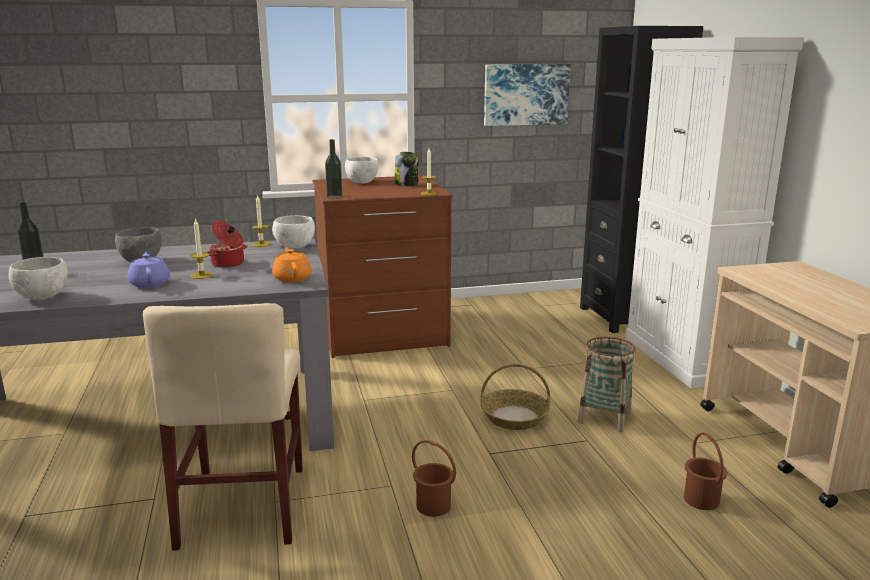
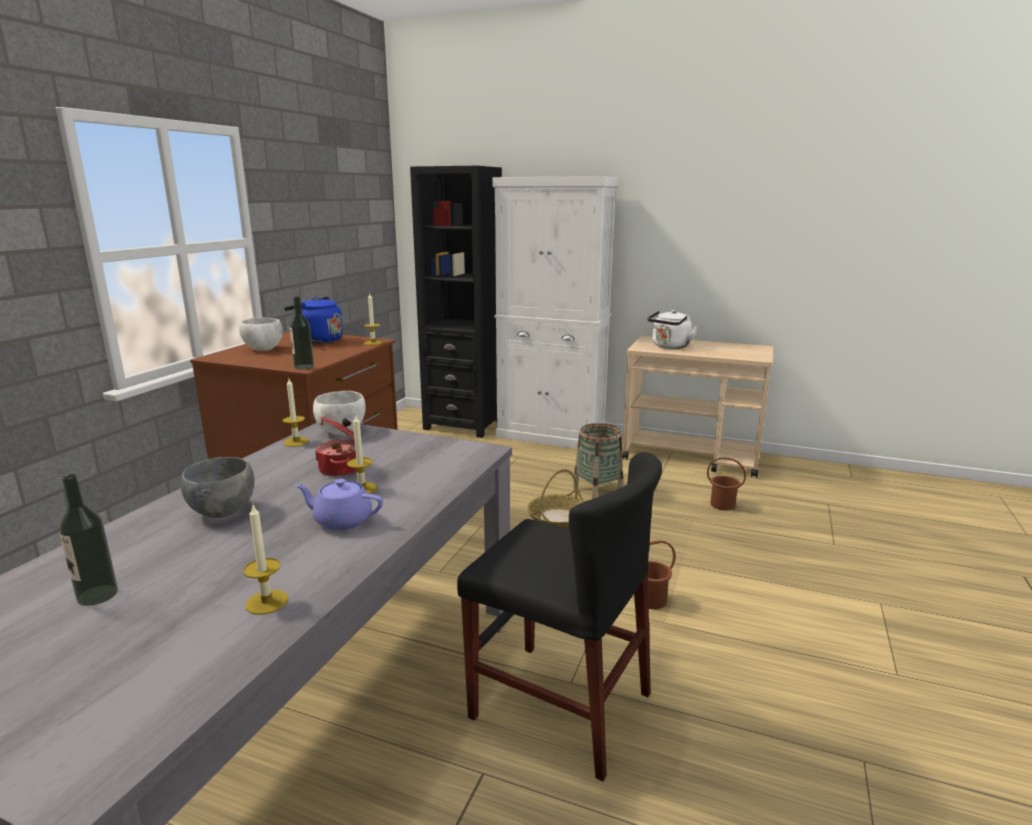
camera: 55 degrees left, 0 degrees up
(42, 296) = (267, 602): white bowl -> candle
(243, 506) = (560, 705): beige chair -> black chair
(292, 278) = (452, 452): orange teapot -> none
(407, 184) = (317, 341): jar -> blue kettle
(526, 94) = (336, 233): picture -> none
(784, 279) = (669, 347): none -> white kettle

